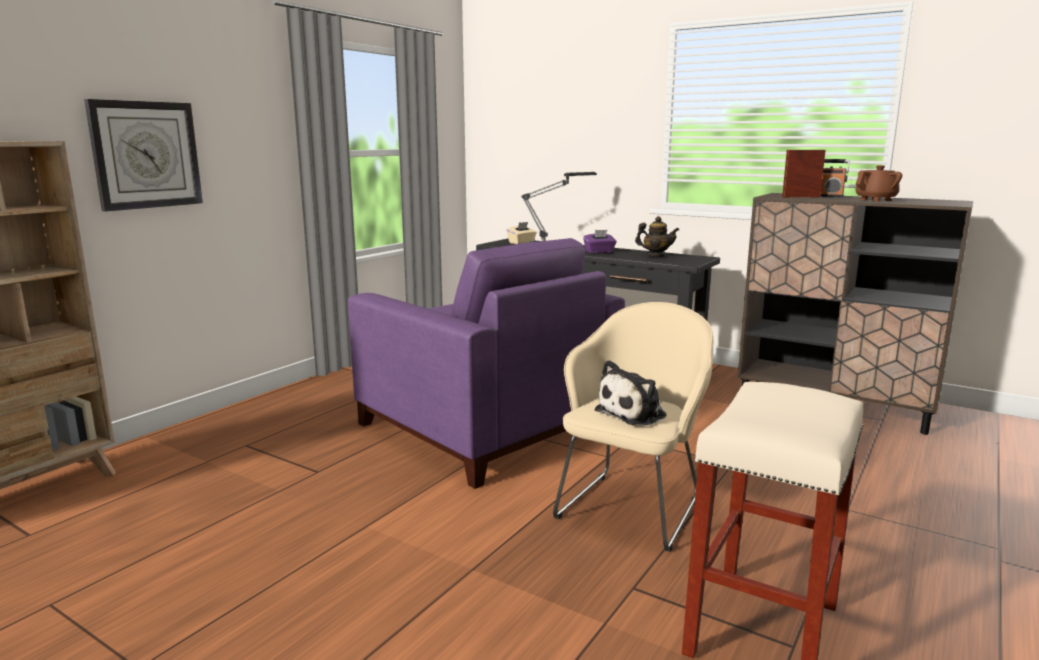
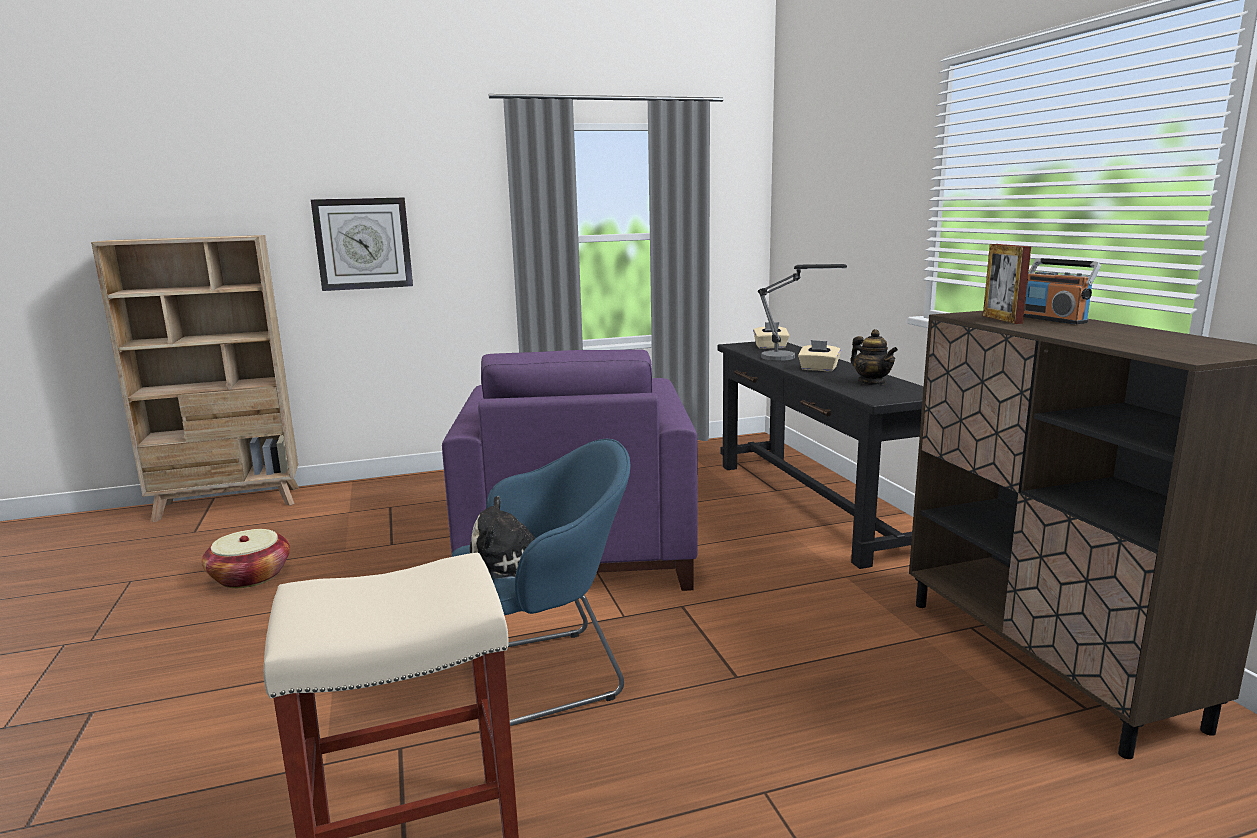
camera: 40 degrees right, 0 degrees up
(217, 544) = (250, 576): none -> basket
(599, 252) = (818, 369): purple tissue box -> beige tissue box
(633, 506) = (547, 675): beige armchair -> blue armchair
(801, 197) = (1002, 319): picture frame -> picture frame turned 135 degrees counterclockwise
(876, 200) = (1098, 334): brown teapot -> none

